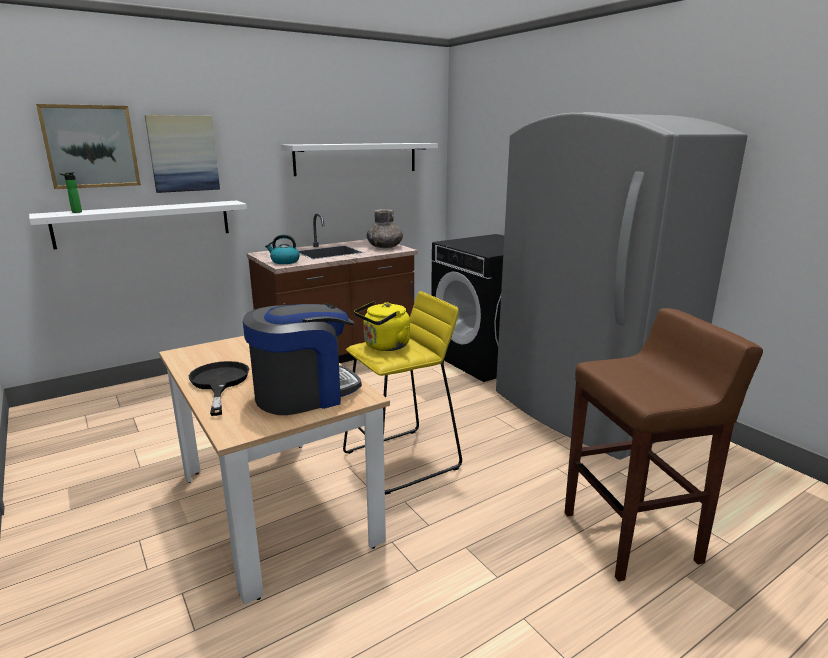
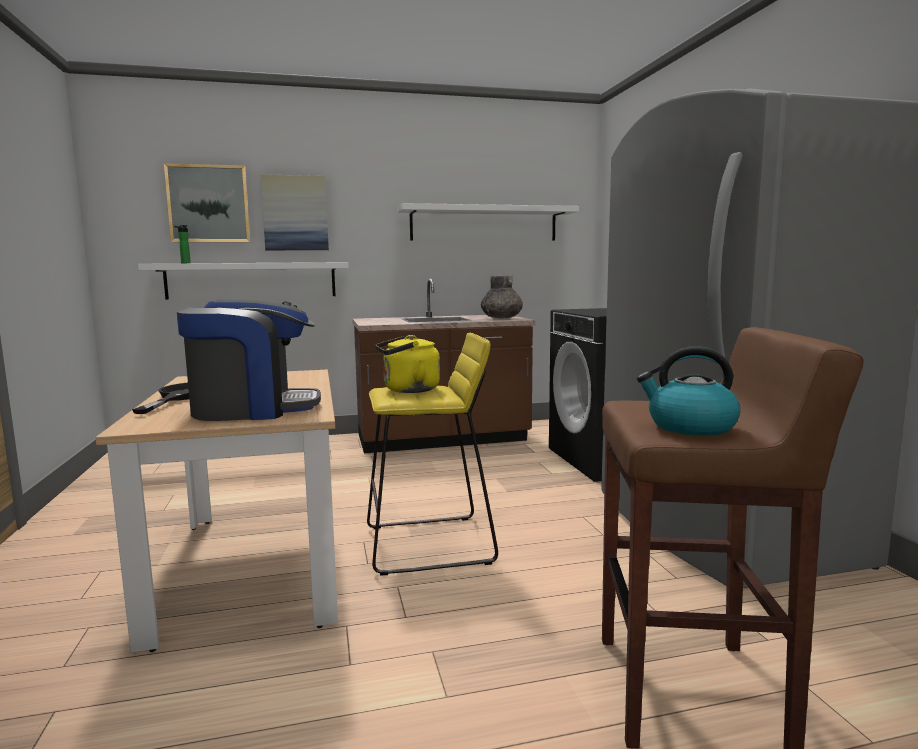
camera: 20 degrees right, 10 degrees down
(284, 261) = (377, 322): kettle -> kettle (690, 427)

